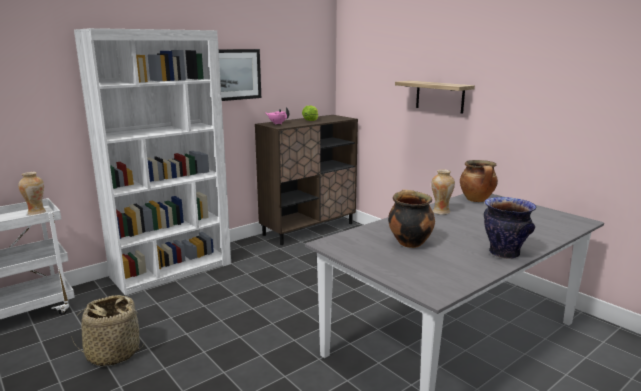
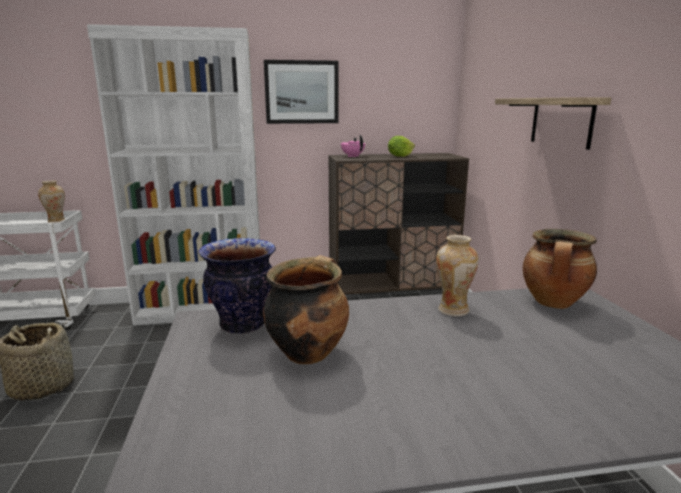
camera: 30 degrees right, 0 degrees up
(504, 253) = (444, 434): vase -> vase (243, 325)

